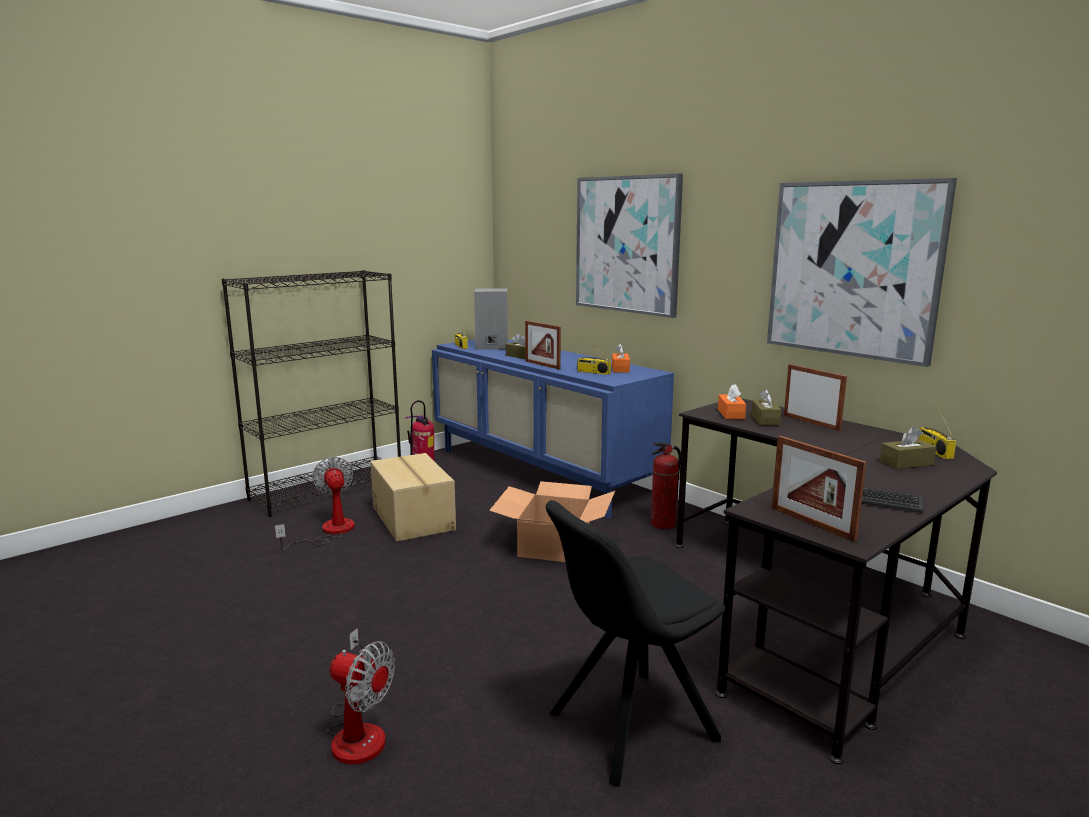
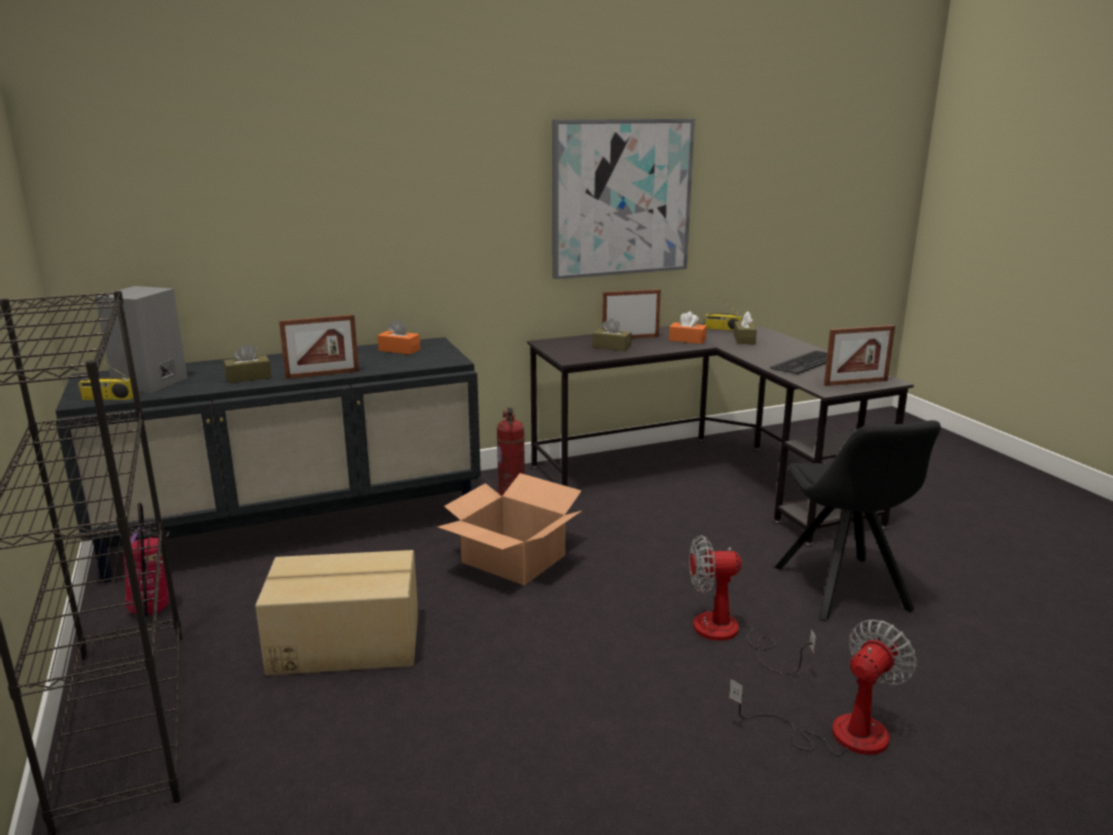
camera: 70 degrees left, 5 degrees up
(329, 532) = (320, 728): fan -> fan (730, 635)
(541, 472) = (296, 526): blue cabinet -> black cabinet
(593, 372) = (398, 361): radio -> none
(627, 244) = (350, 195): picture -> none
(731, 414) = (583, 352): orange tissue box -> orange tissue box (687, 340)

